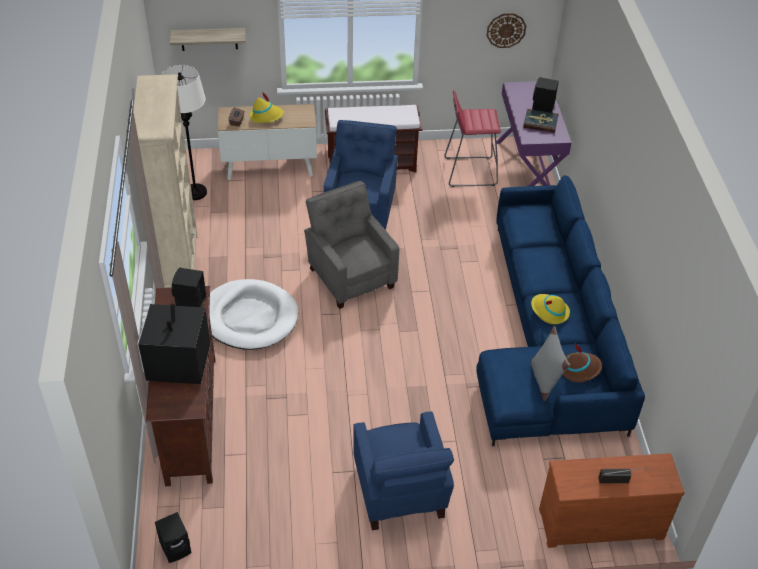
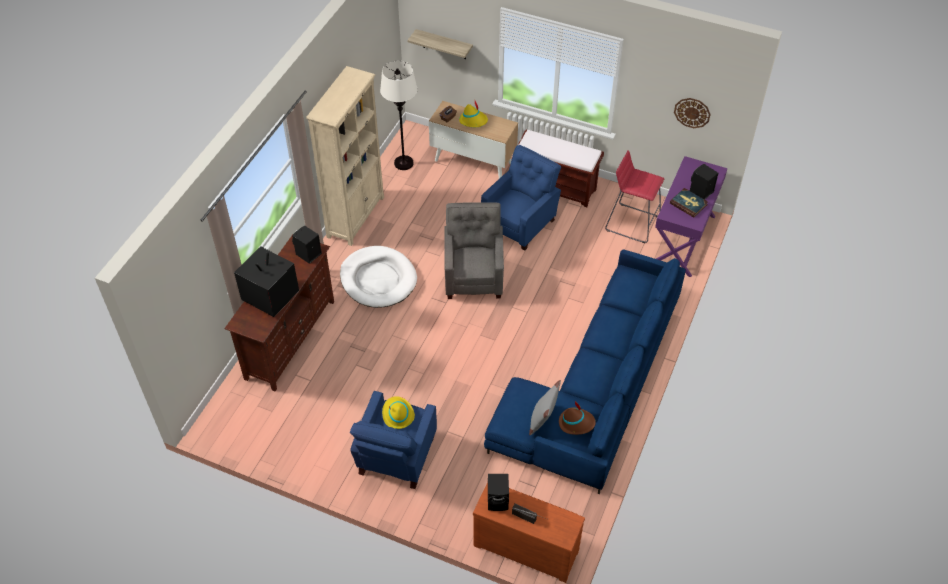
camera: 30 degrees right, 5 degrees up
(176, 547) = (225, 425): black speaker -> black speaker (498, 500)
(549, 311) = (587, 367): yellow hat -> yellow hat (397, 414)

